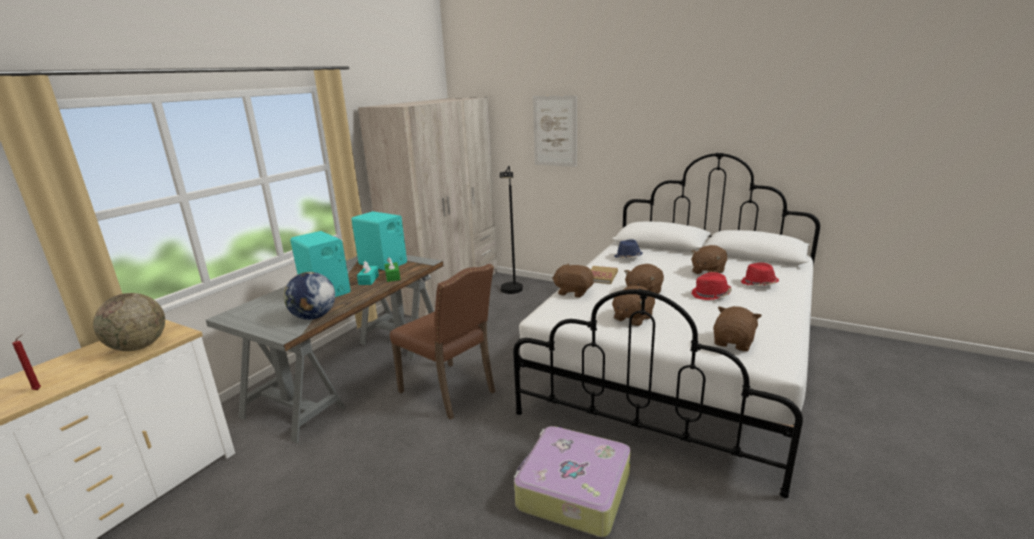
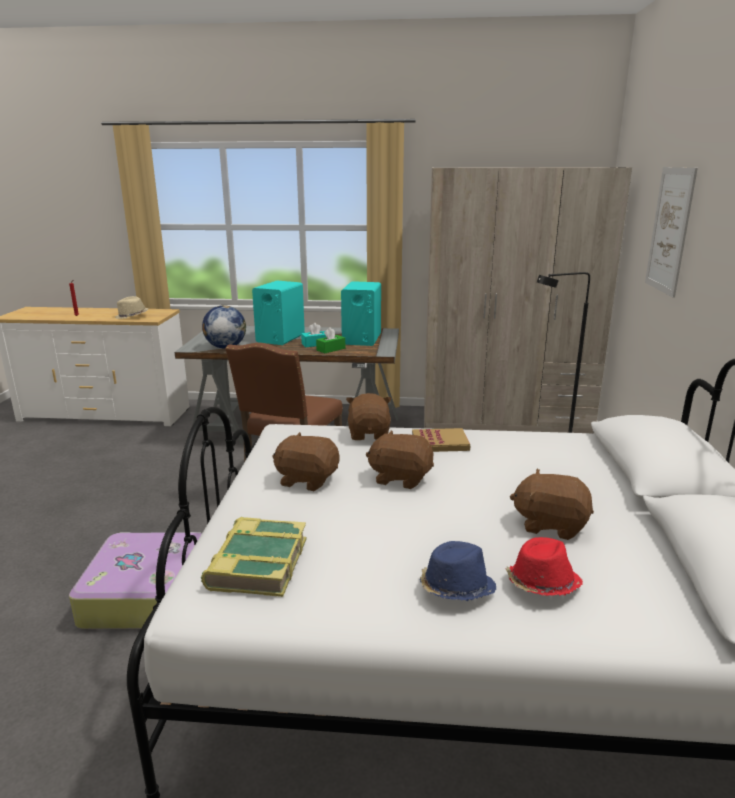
camera: 65 degrees right, 0 degrees up
(139, 347) = (132, 317): globe -> beige hat
(628, 257) = (541, 451): blue hat -> blue hat (455, 588)
(711, 295) = (438, 534): red hat -> none
(734, 343) = (257, 563): brown plush toy -> book

